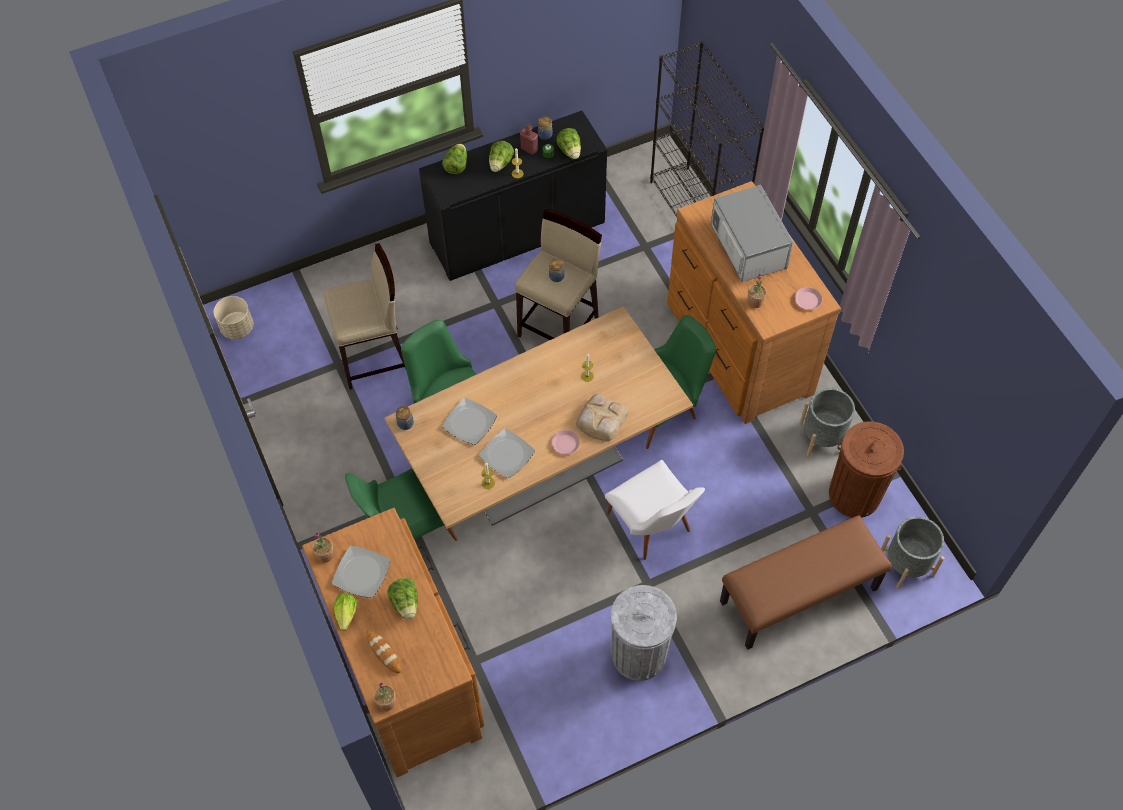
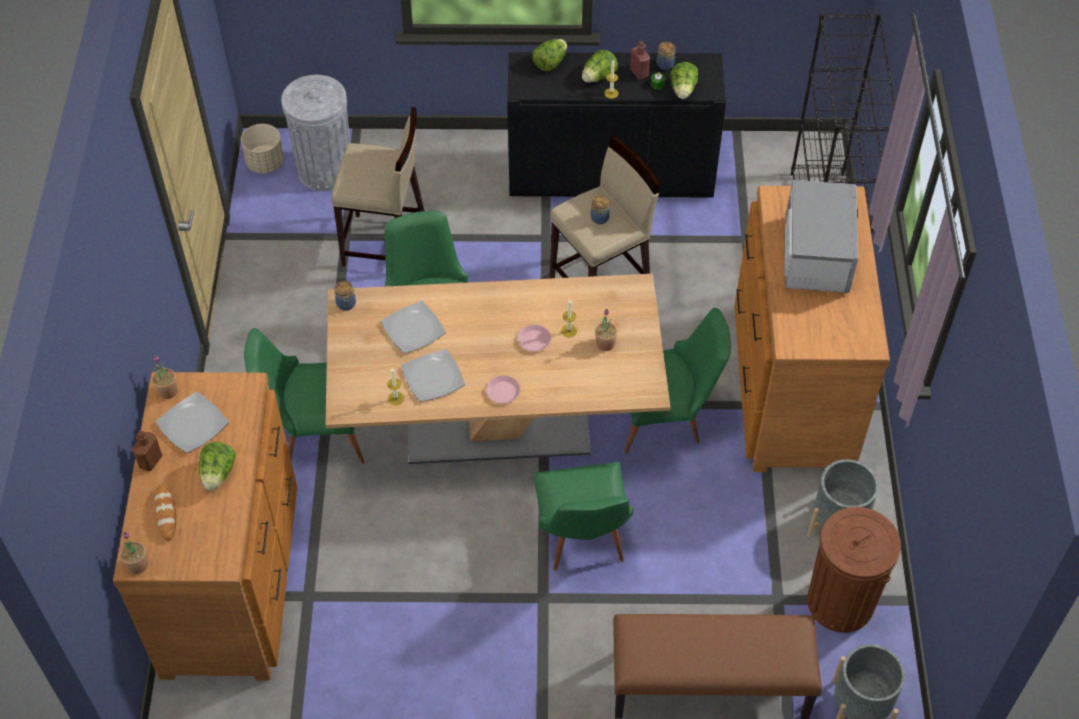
camera: 25 degrees right, 5 degrees down
(346, 616) = (150, 461): lettuce -> brown bottle
(600, 419) = (556, 382): bread -> none
(639, 654) = (489, 668): grey trash can -> grey trash can (325, 171)
(652, 528) = (582, 541): white chair -> green chair
(755, 302) = (790, 315): potted plant -> potted plant (605, 344)
(808, 300) = (854, 337): pink plate -> pink plate (534, 340)

